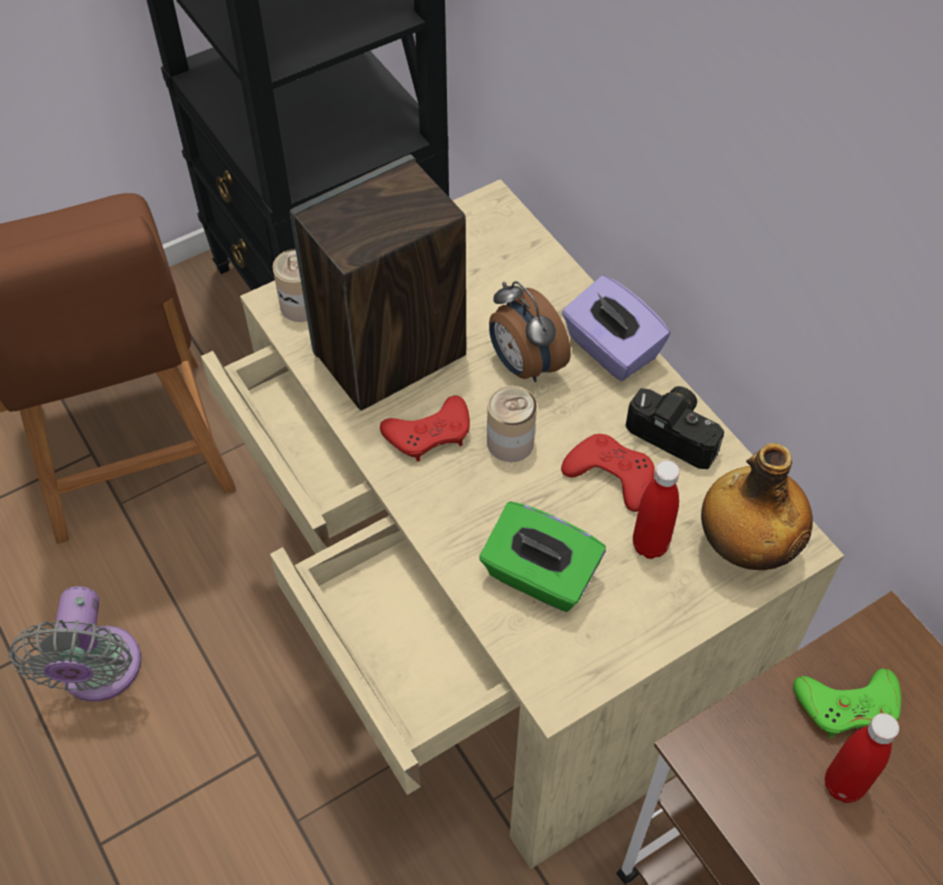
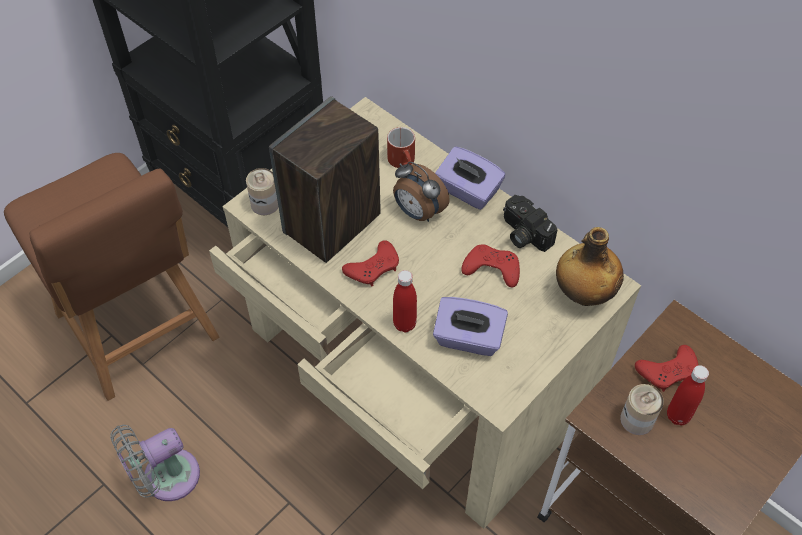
camera: 15 degrees left, 0 degrees up
(99, 673) = (165, 478): grey fan -> grey fan turned 75 degrees clockwise
(510, 442) = (425, 262): can -> can (637, 419)
(527, 285) = (404, 162): none -> red mug
(539, 576) = (468, 339): green tissue box -> purple tissue box
(650, 545) = (527, 305): red bottle -> red bottle (404, 324)
(677, 433) = (523, 234): camera -> camera turned 150 degrees counterclockwise
(848, 706) = (668, 371): green game controller -> red game controller

